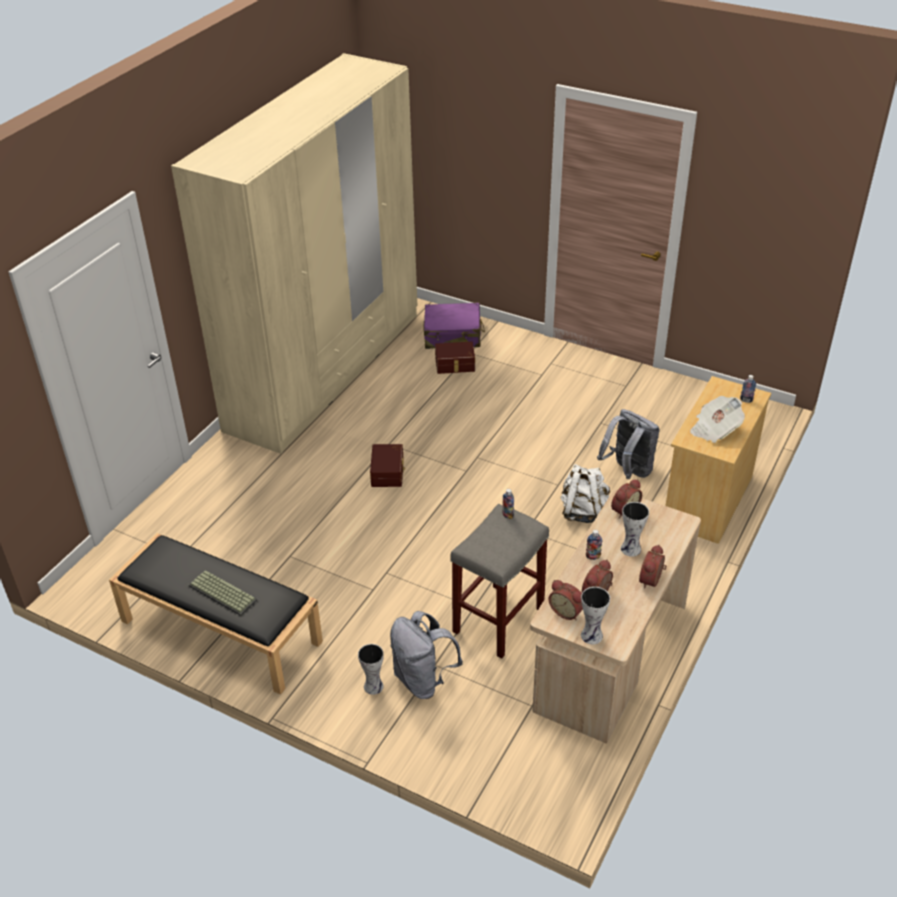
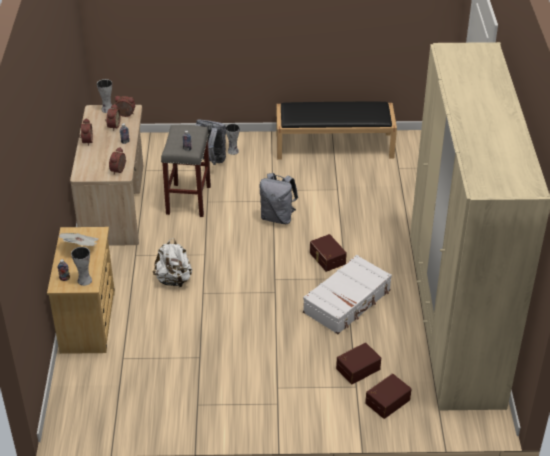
camera: 150 degrees right, 0 degrees up
(221, 593) = (325, 109): keyboard -> none
(409, 421) = (347, 302): none -> white suitcase
(453, 335) = (386, 401): purple suitcase -> brown storage box
(628, 471) = (157, 322): grey backpack -> grey backpack (277, 217)
(631, 549) = (105, 152): vase -> vase (84, 280)

